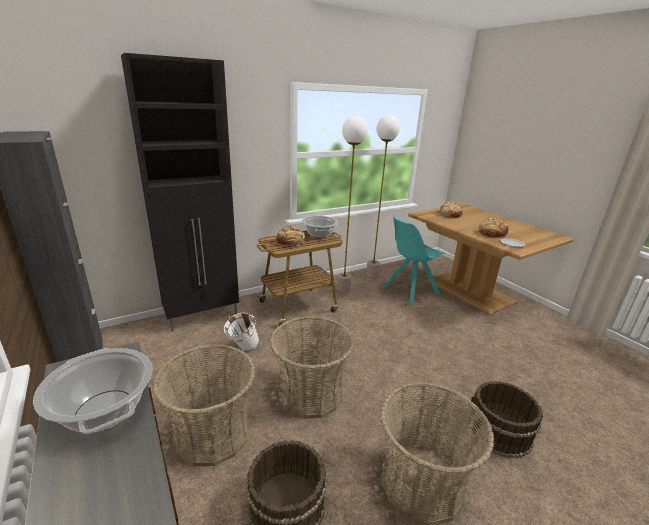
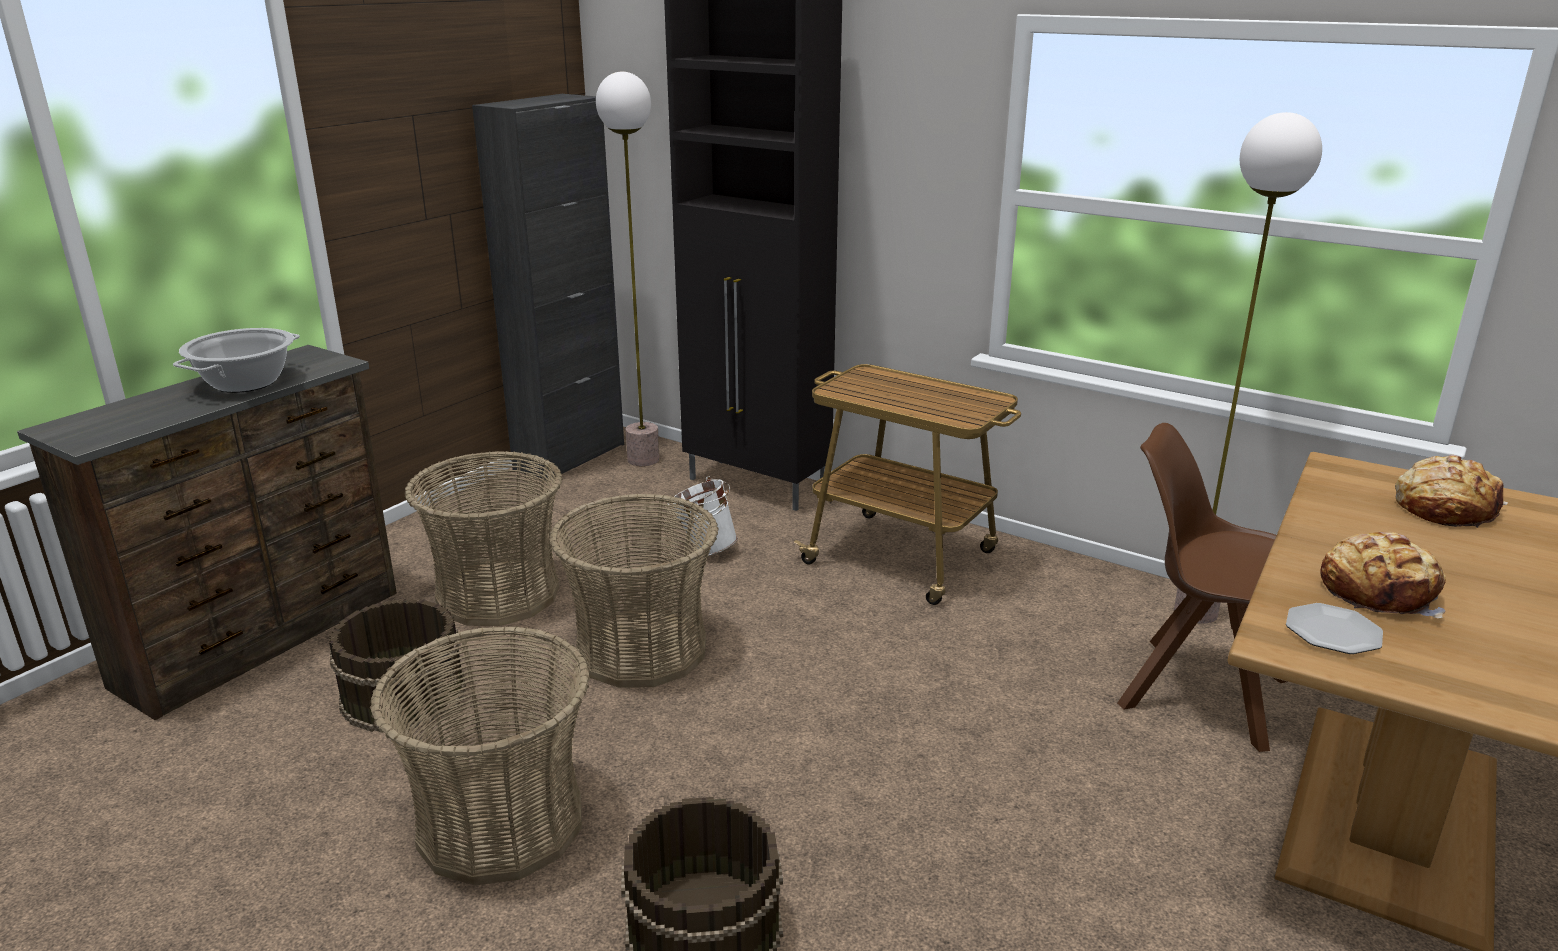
camera: 65 degrees right, 0 degrees up
(290, 242) = (888, 390): bread -> none
(319, 234) = (973, 401): cooking pot -> none
(343, 289) = (1054, 590): floor lamp -> floor lamp (643, 460)
(409, 291) = (1198, 691): turquoise chair -> brown chair

